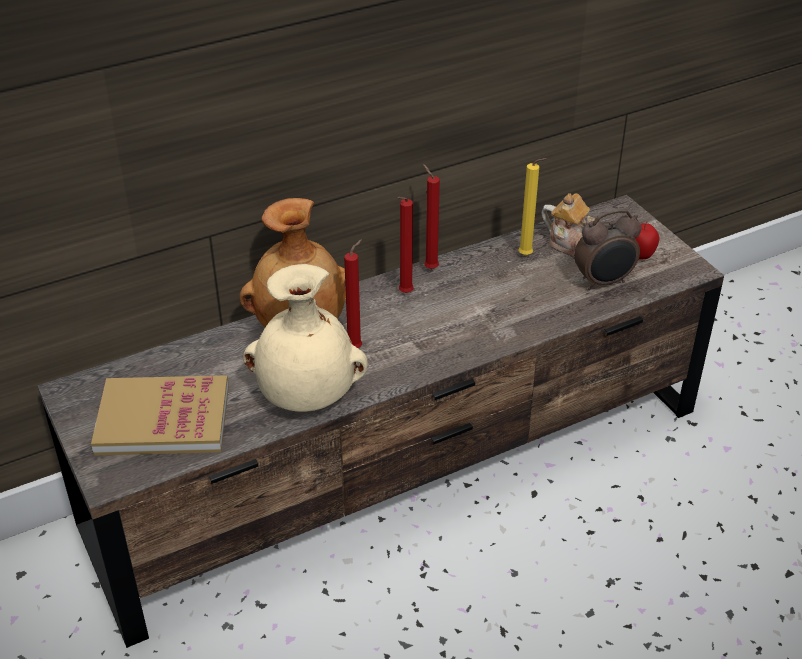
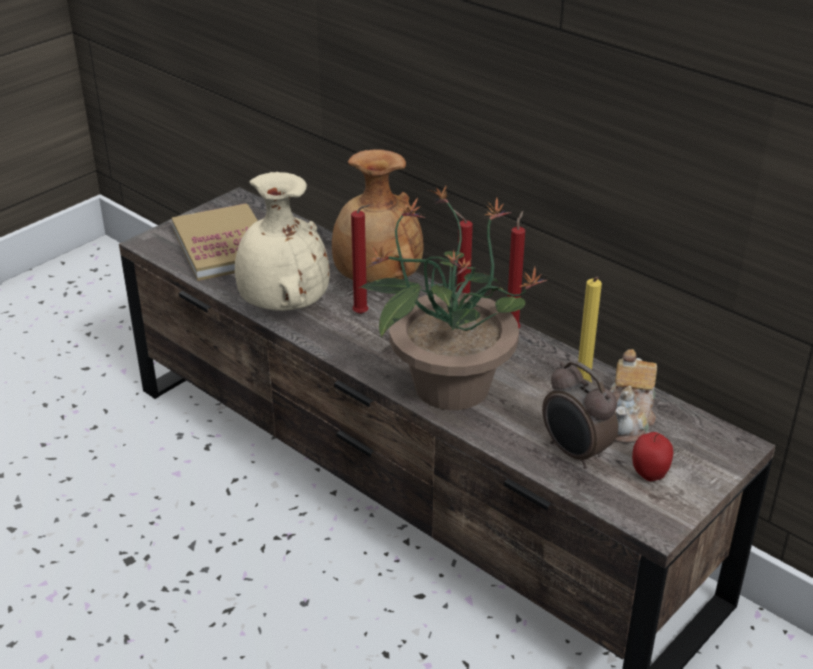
camera: 70 degrees right, 5 degrees down
(491, 322) = (449, 386): none -> potted plant

